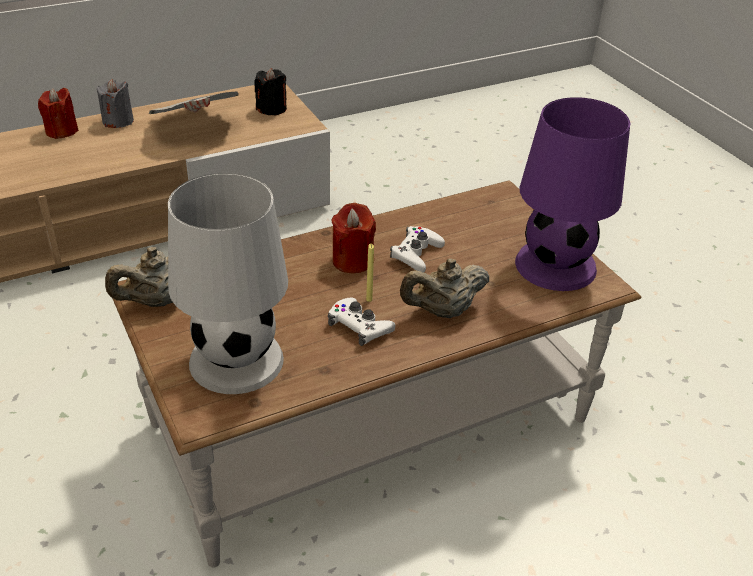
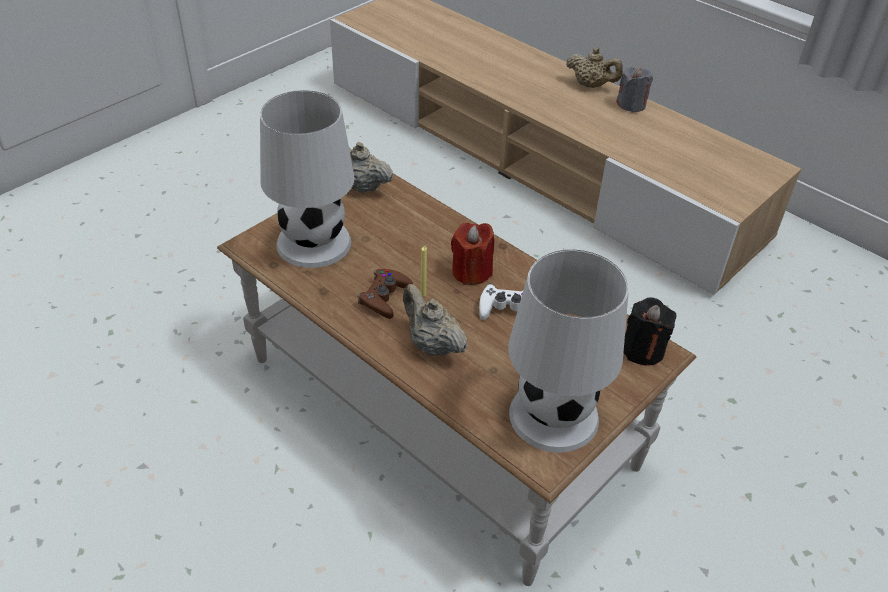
camera: 70 degrees right, 5 degrees up
(61, 131) = (591, 85): red candle -> beige teapot
(195, 126) = (663, 145): newspaper -> none
(272, 109) = (738, 178): black candle -> black candle (643, 350)
(359, 326) = (384, 297): white game controller -> brown game controller
(556, 266) = (553, 416): purple table lamp -> white table lamp

